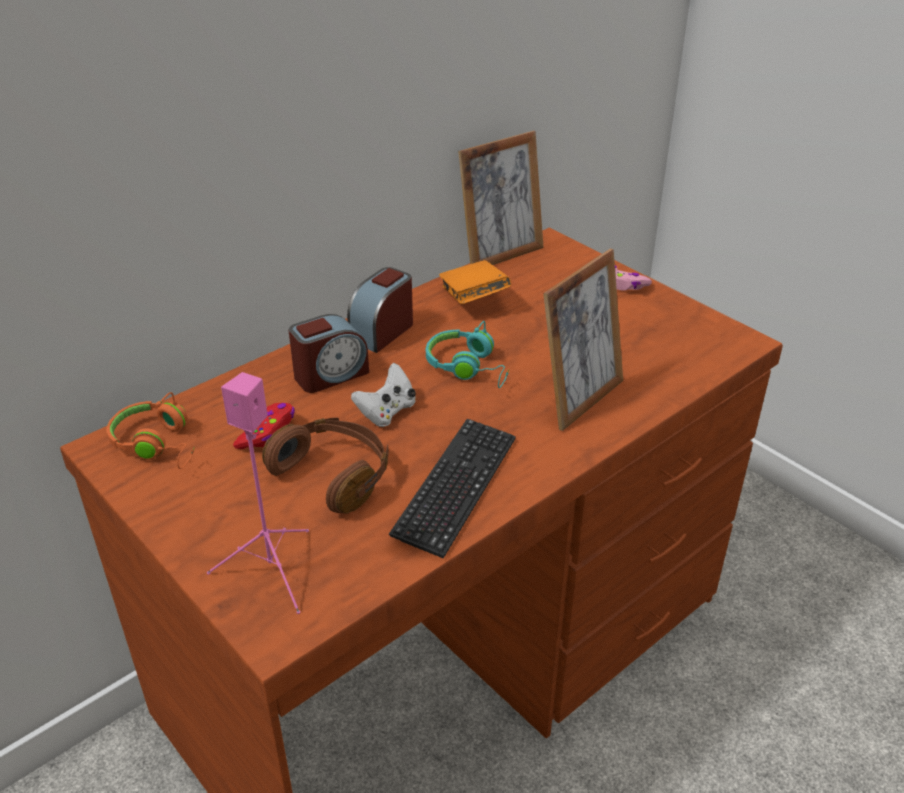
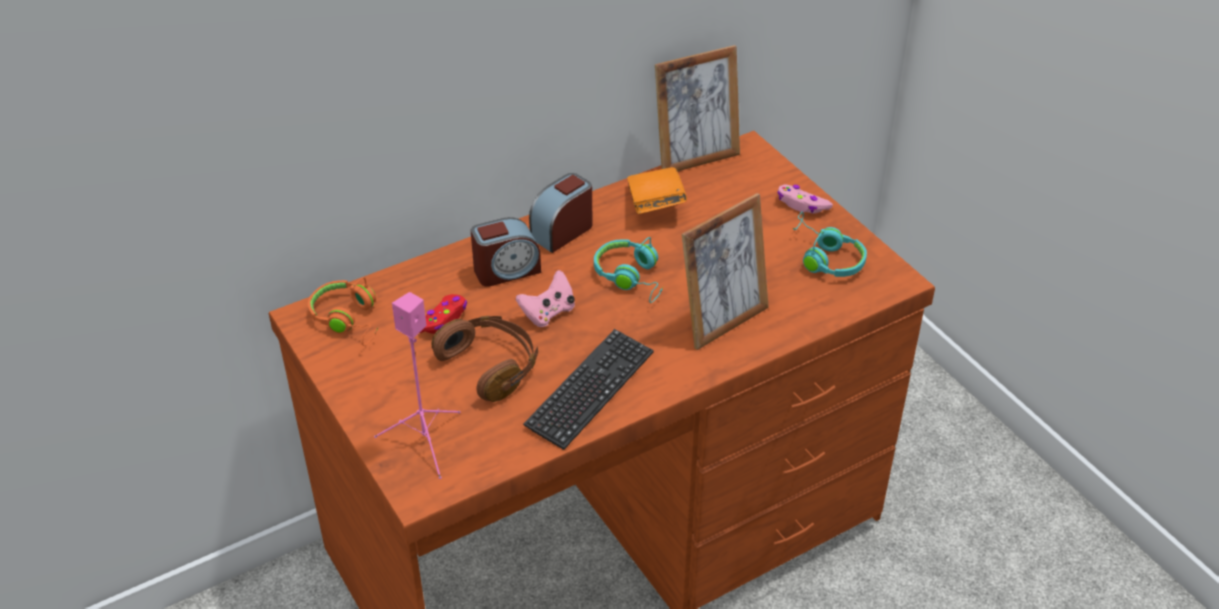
camera: 10 degrees right, 5 degrees up
(387, 412) = (548, 313): white game controller -> pink game controller
(662, 328) = (825, 257): none -> turquoise headphones

